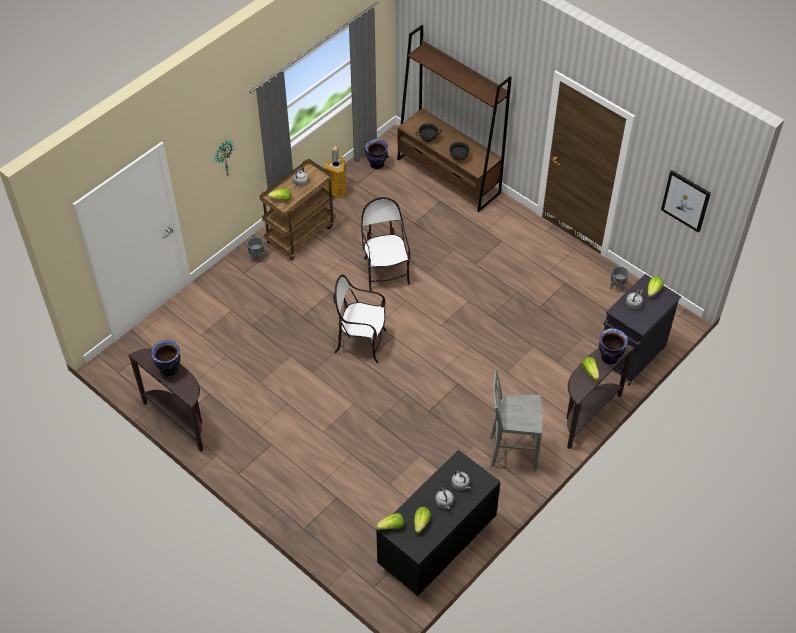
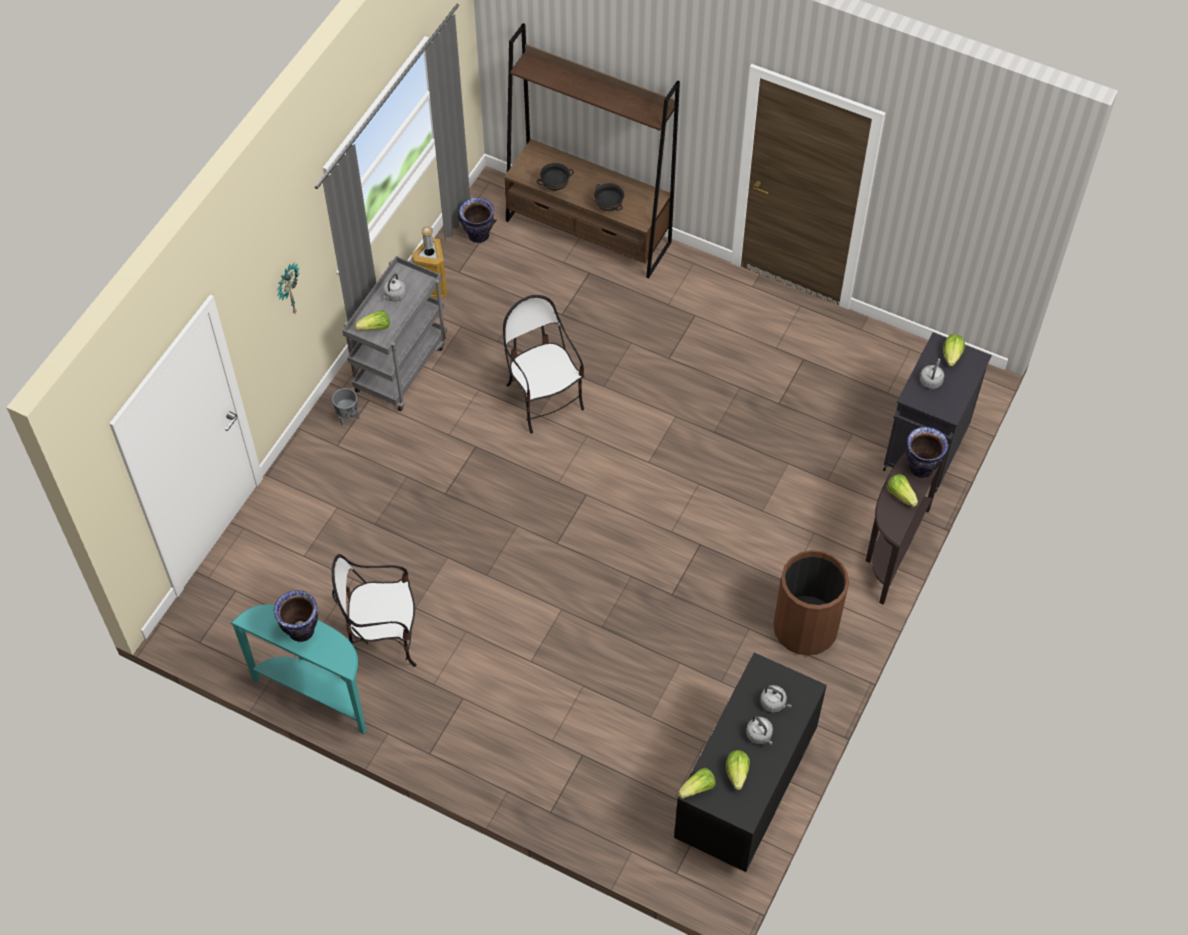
camera: 15 degrees left, 5 degrees up
(180, 420) = (316, 693): brown console table -> turquoise console table
(300, 233) = (400, 366): brown cart -> grey cart
(361, 343) = (543, 514): chair -> chair (382, 638)
(511, 452) = (805, 628): grey stool -> brown trash can
(617, 287) = (877, 349): grey planter -> none
(686, 200) = (973, 218): picture -> none

